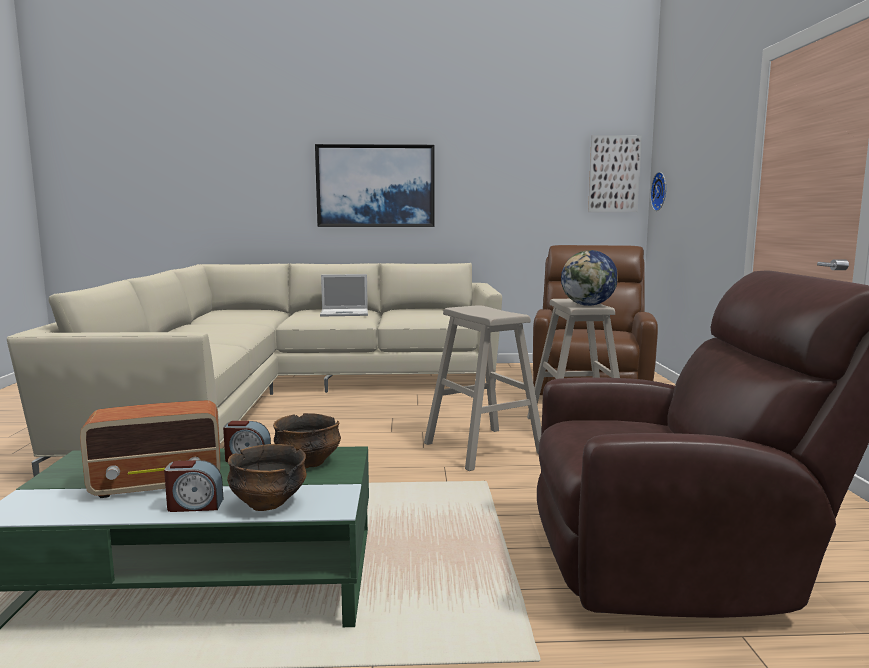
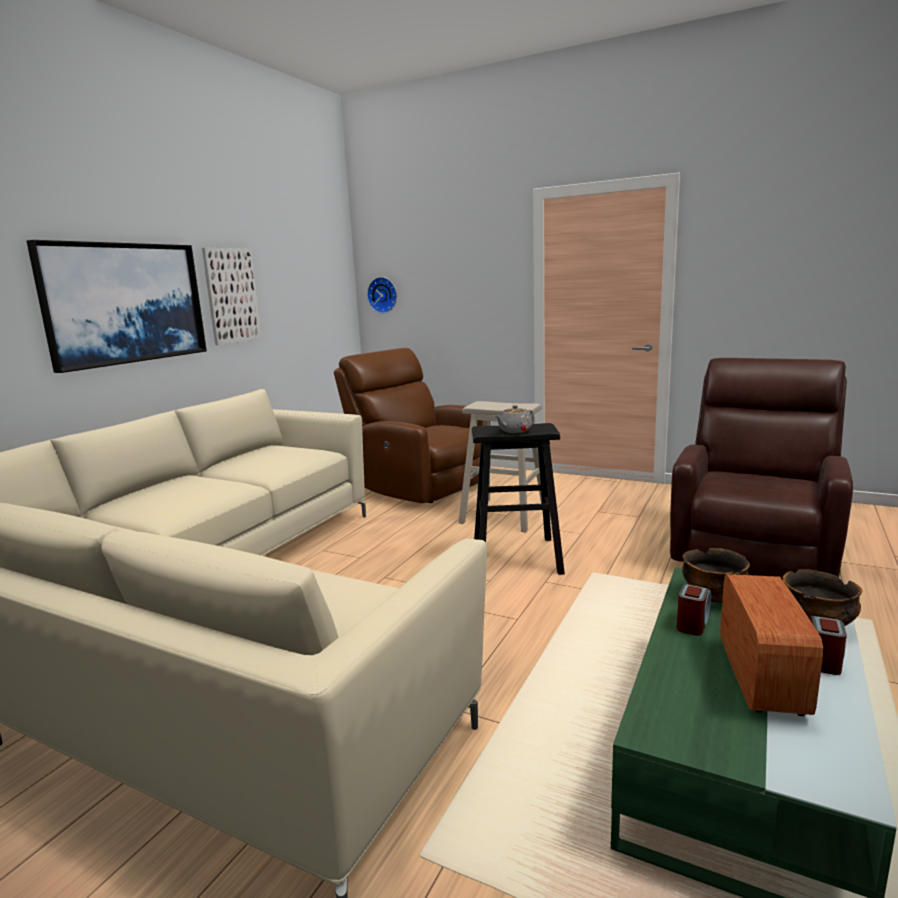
camera: 60 degrees left, 5 degrees up
(345, 313) = (193, 487): laptop -> none
(478, 311) = (514, 431): none -> grey teapot
(483, 448) = (516, 556): beige stool -> black stool
(588, 305) = (519, 405): globe -> none
(614, 174) = (335, 279): picture -> picture (232, 296)

